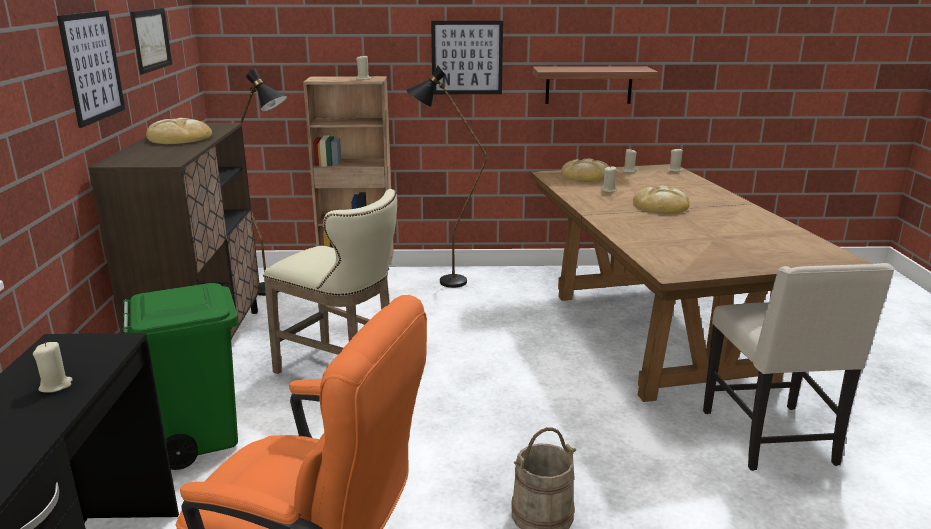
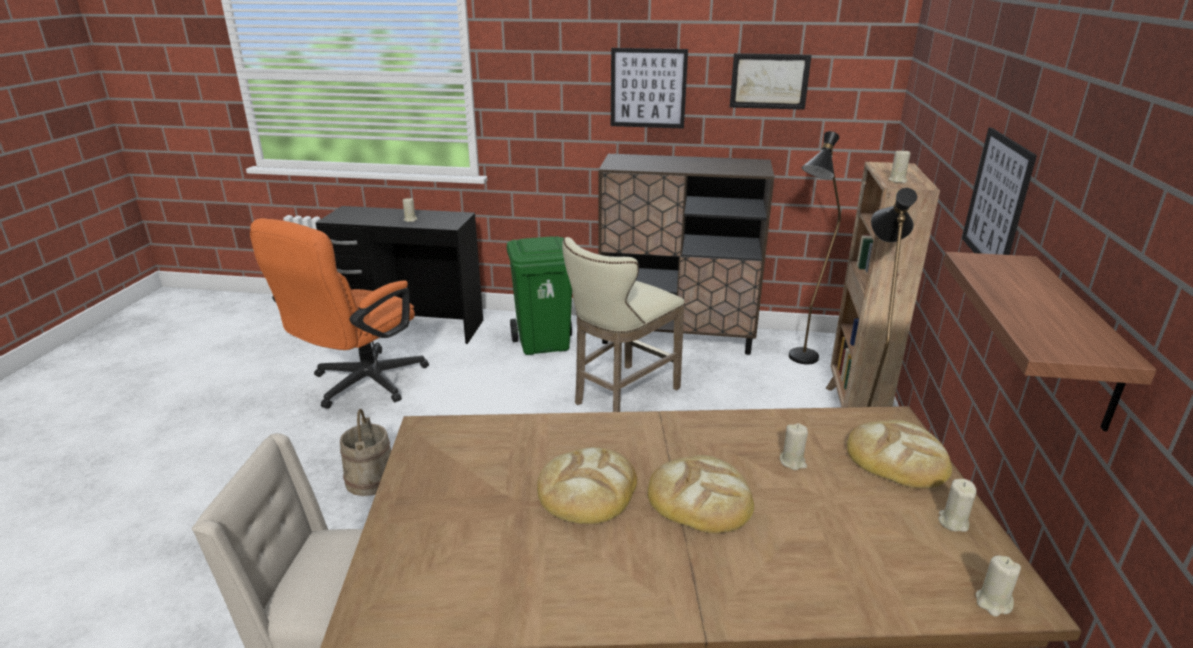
camera: 100 degrees right, 5 degrees up
(179, 138) = (700, 164): bread -> bread (587, 490)

